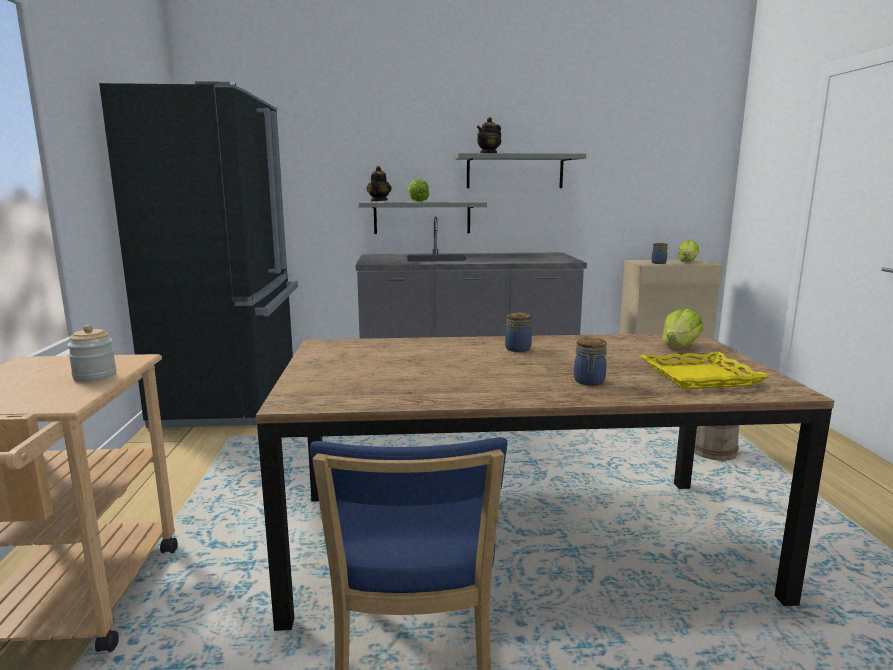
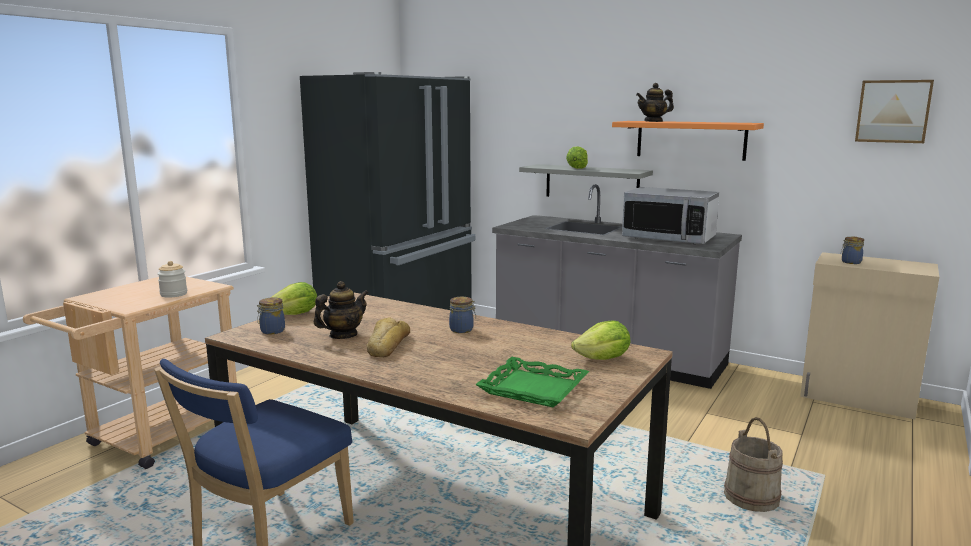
camera: 35 degrees right, 0 degrees up
(378, 201) = (546, 166): teapot -> teapot (343, 335)
(490, 374) = (386, 345): none -> bread
(515, 171) = (690, 140): grey shelf -> orange shelf
(525, 258) = (669, 238): none -> microwave
(589, 382) = (436, 368): jar -> jar (271, 331)
(667, 144) = (893, 111): none -> picture
(687, 261) = (901, 265): lettuce -> lettuce (295, 315)
(700, 377) = (532, 389): yellow tray -> green tray

